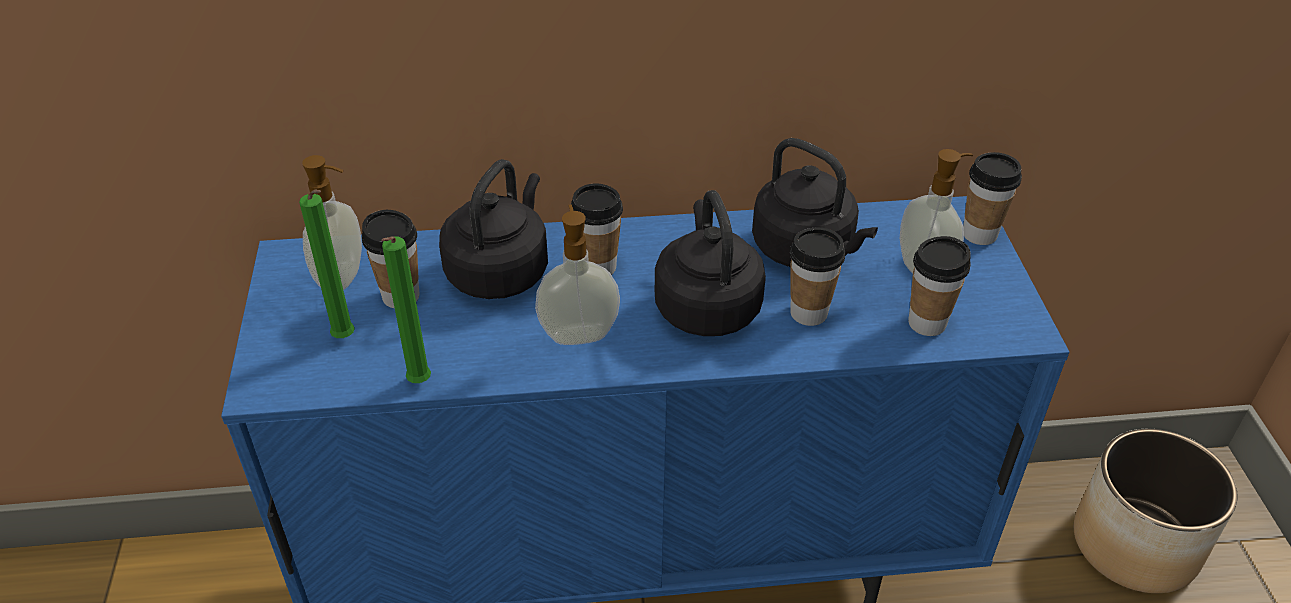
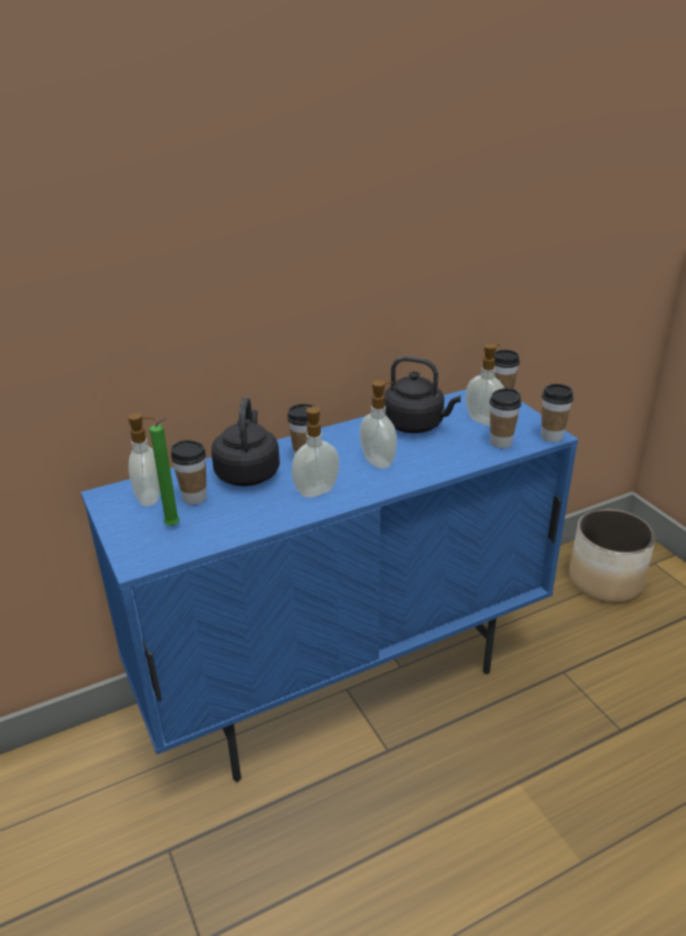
camera: 20 degrees left, 10 degrees down
(418, 384) = (236, 537): green candle -> none
(706, 305) = (379, 461): black kettle -> soap dispenser
(808, 313) = (436, 452): cup -> cup (551, 436)

